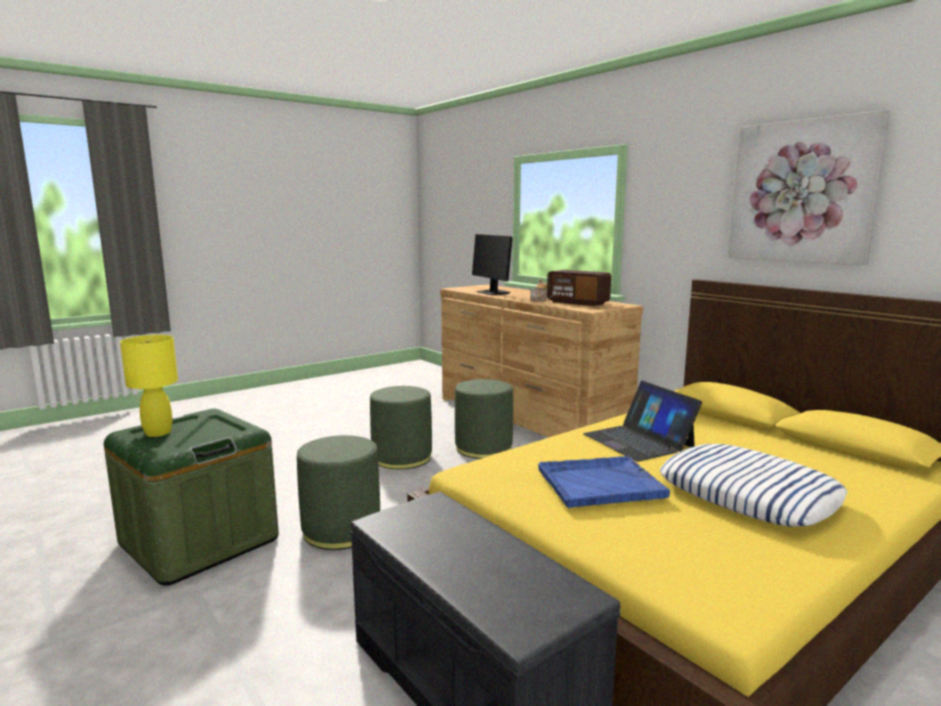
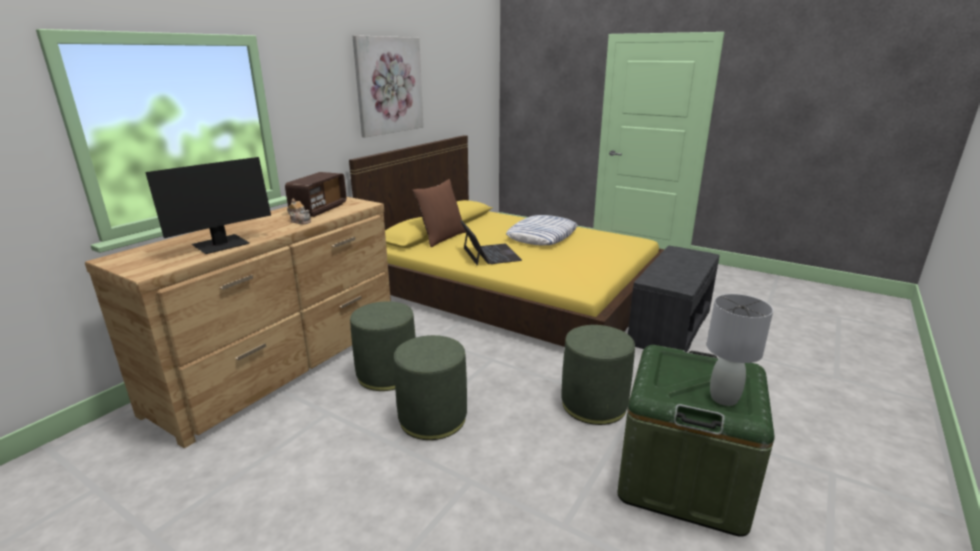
camera: 110 degrees left, 10 degrees up
(159, 432) = (723, 398): yellow table lamp -> grey table lamp
(599, 483) = (566, 258): blue tray -> none
(638, 441) = (490, 254): laptop -> laptop turned 60 degrees counterclockwise
(727, 425) = (442, 237): none -> brown pillow

